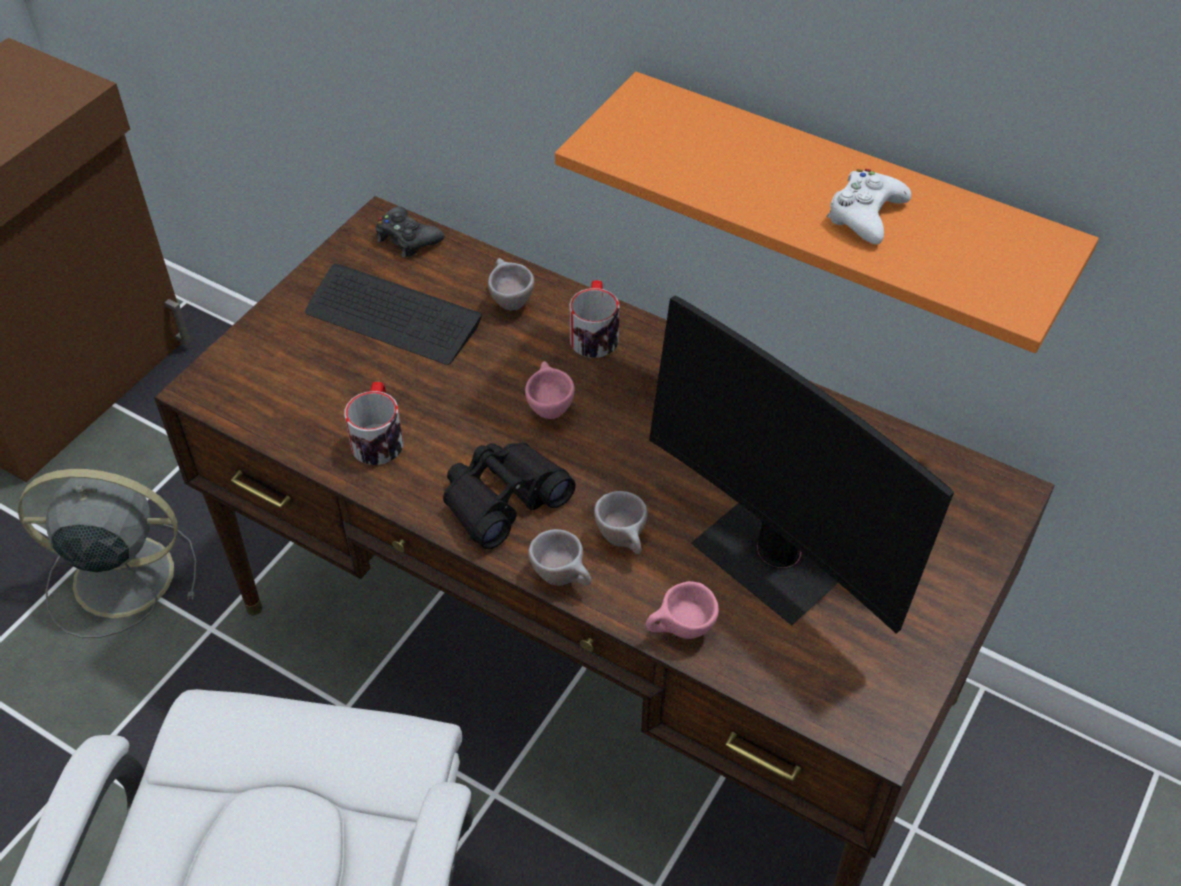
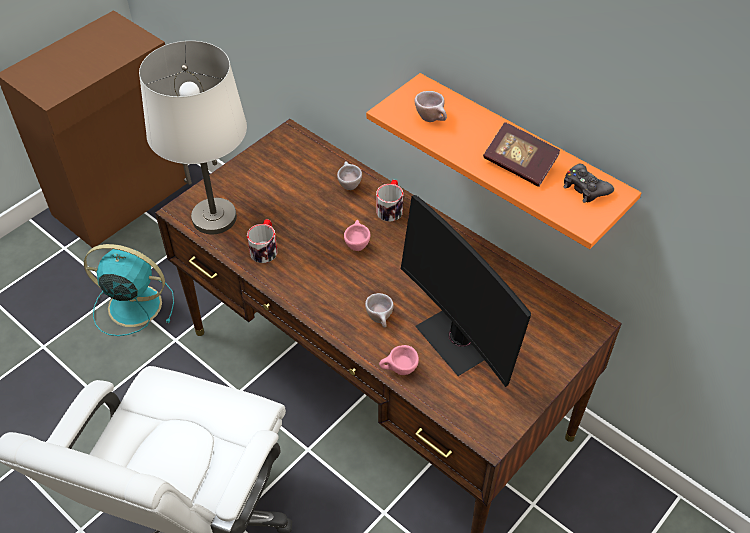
camera: 10 degrees right, 0 degrees up
(119, 576) = (132, 305): grey fan -> turquoise fan
(269, 394) = (213, 218): none -> white table lamp
(393, 317) = (285, 185): keyboard -> none
(407, 239) = (302, 144): black game controller -> black game controller (585, 188)
(503, 499) = (322, 290): black binoculars -> none
(563, 578) = (344, 335): beige cup -> beige cup (432, 119)
(865, 215) = (519, 165): white game controller -> book

